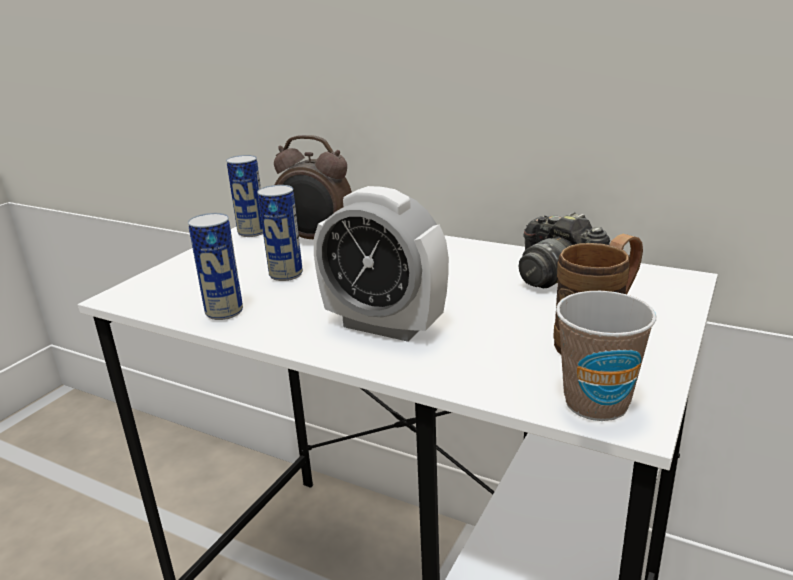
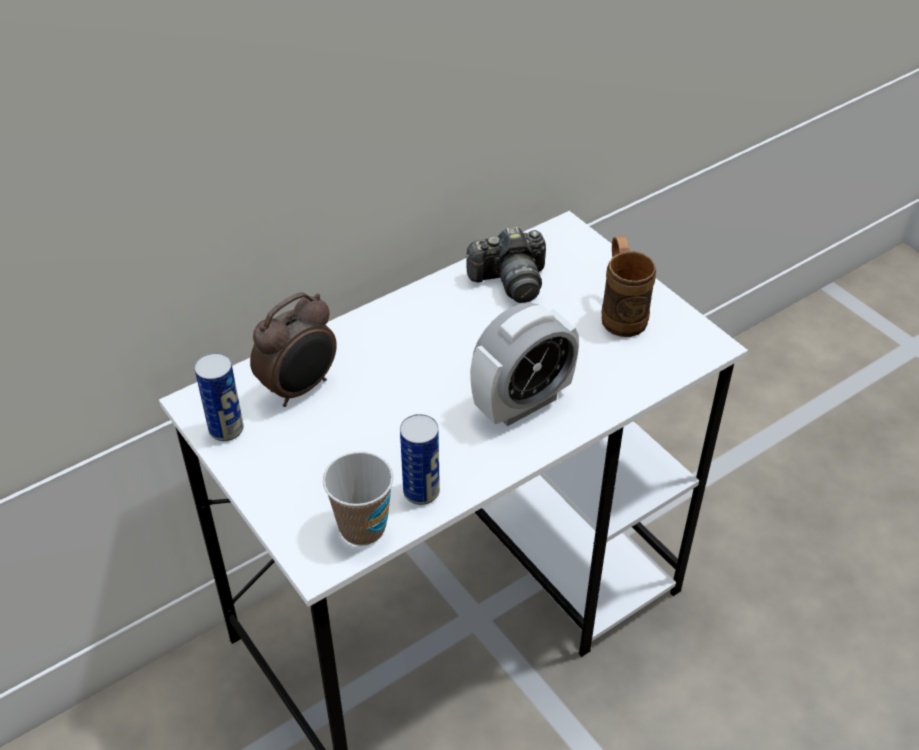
camera: 65 degrees left, 20 degrees up
(286, 274) = (371, 432): can -> none
(596, 403) = (687, 350): cup -> cup (362, 527)

